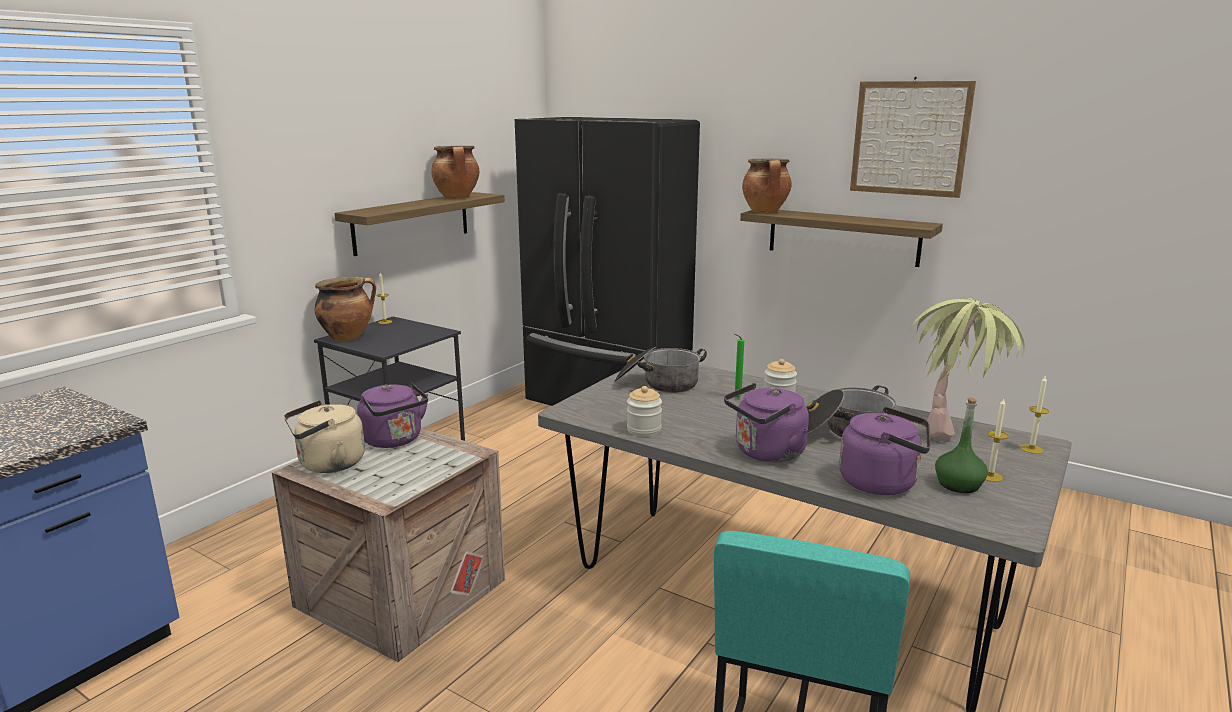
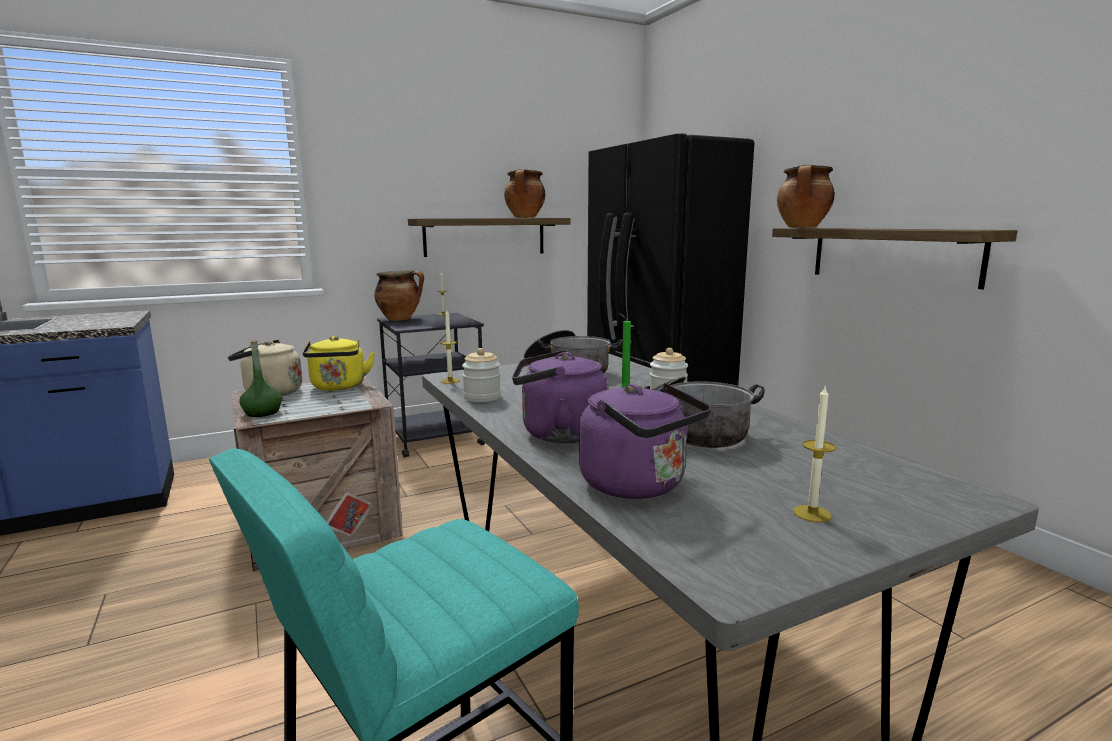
camera: 30 degrees right, 5 degrees down
(395, 440) = (338, 387): purple kettle -> yellow kettle
(910, 136) = (977, 121): picture -> none
(954, 430) = (847, 458): potted plant -> none
(958, 485) = (742, 511): green bottle -> green bottle (262, 413)
(1031, 449) = (943, 500): candle -> candle (450, 381)

